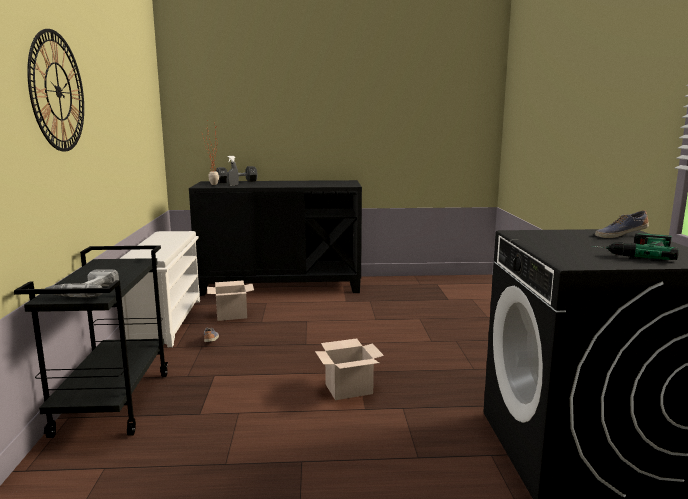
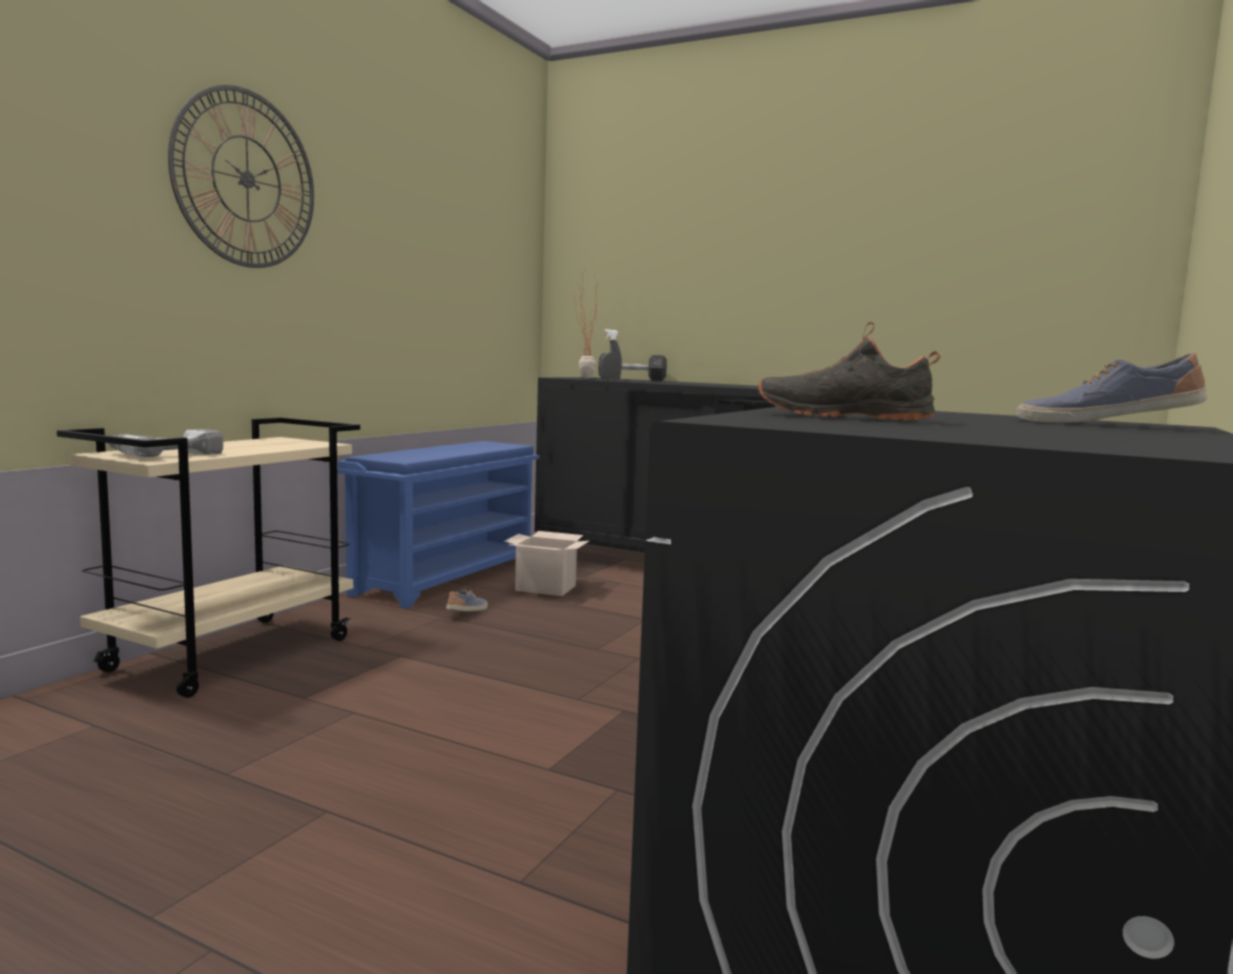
camera: 30 degrees right, 5 degrees down
(113, 403) = (231, 653): black cart -> beige cart
(165, 321) = (446, 577): white shoe rack -> blue shoe rack
(349, 388) = (569, 730): cardboard box -> none
(568, 248) = (843, 416): none -> black shoe
(631, 252) = (1004, 430): power drill -> none

